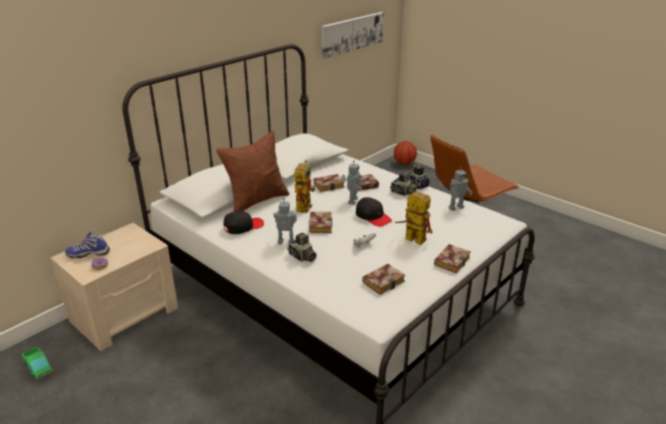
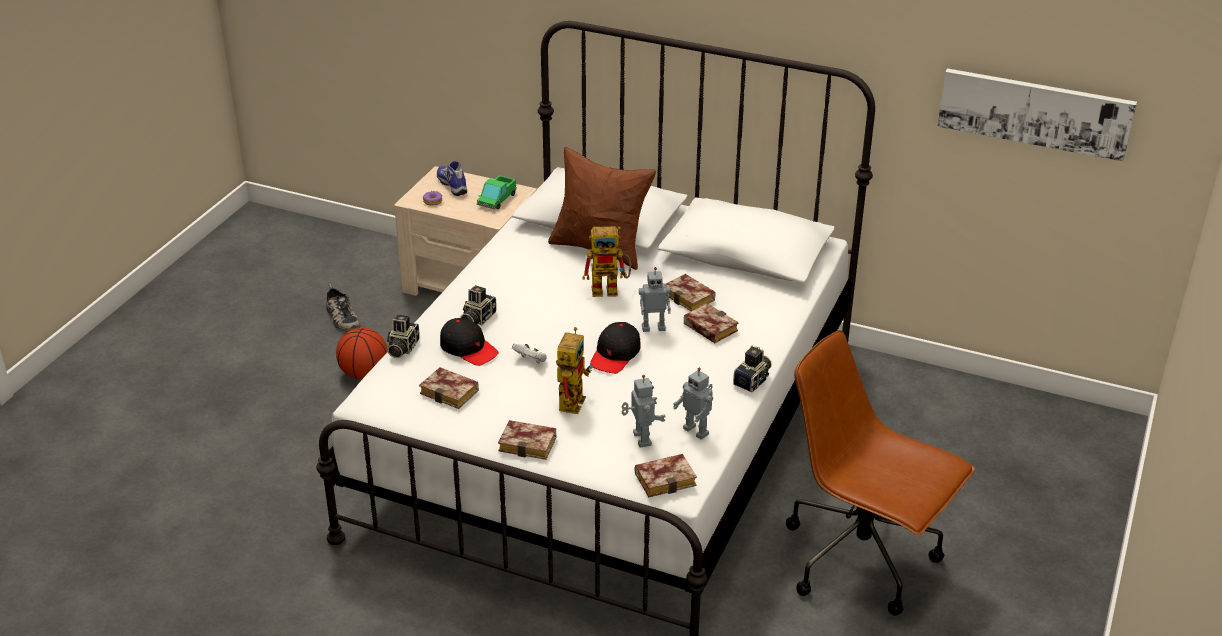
camera: 70 degrees right, 5 degrees up
(39, 368) = (361, 264): toy truck -> toy truck (497, 199)
(102, 393) = (341, 318): none -> shoe
(243, 227) = (526, 257): black cap -> black cap (468, 349)
(285, 242) = (505, 298): toy robot -> toy robot (640, 439)
(319, 224) = (566, 314): book -> book (666, 478)
(403, 193) = (712, 371): camera -> camera (402, 348)
(404, 163) = (1116, 436): basketball -> basketball (364, 374)

